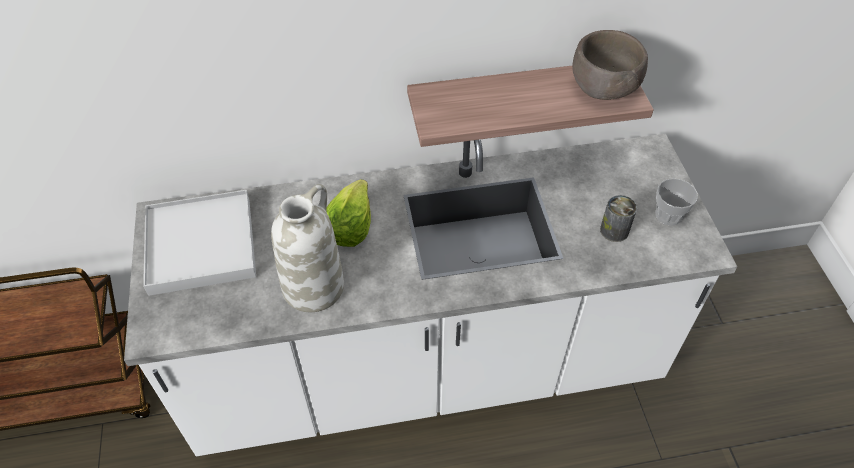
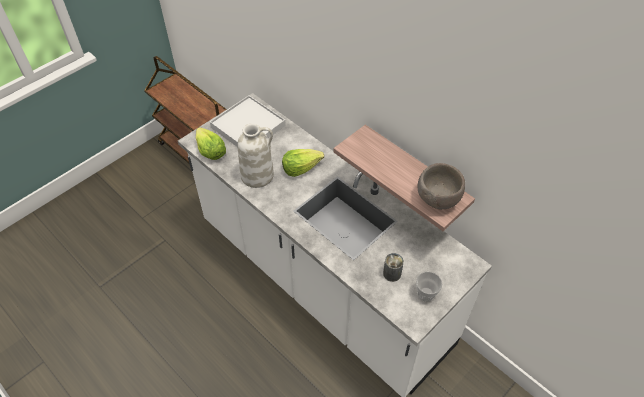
camera: 55 degrees right, 0 degrees up
(199, 323) = (210, 151): none -> lettuce

